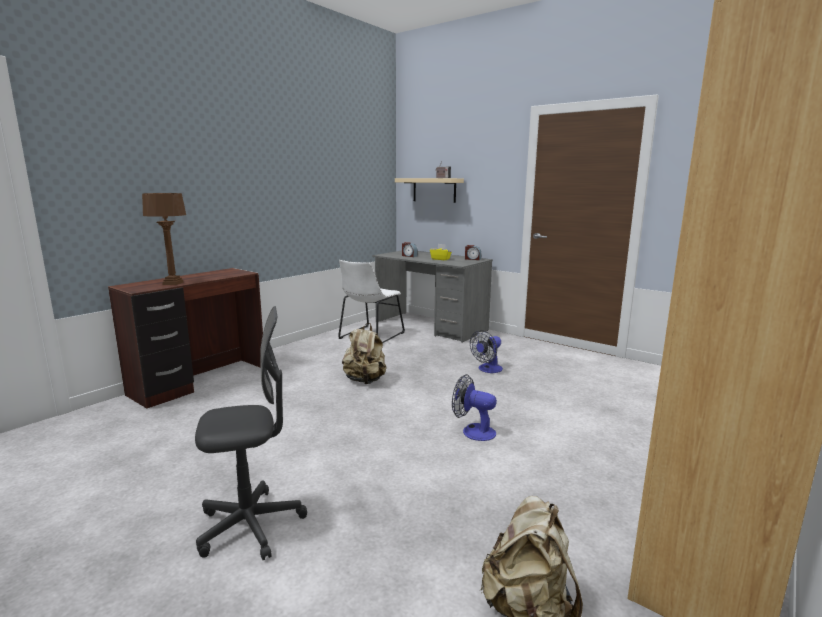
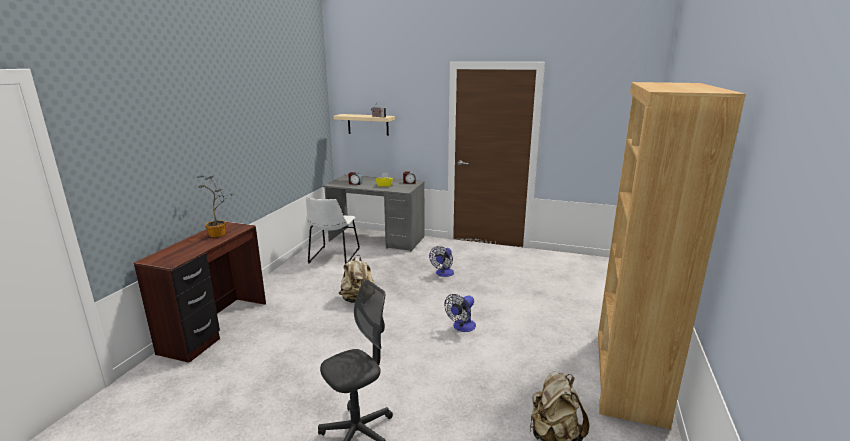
camera: 20 degrees left, 5 degrees up
(173, 283) = (194, 250): brown table lamp -> none
(215, 275) = (220, 234): none -> potted plant
(473, 431) = (462, 327): fan -> fan turned 60 degrees counterclockwise

